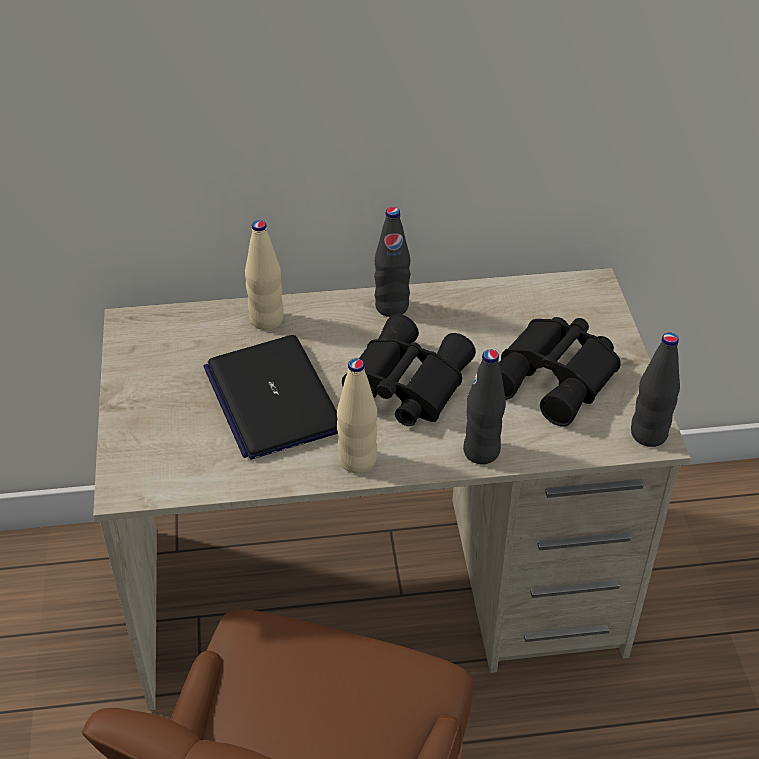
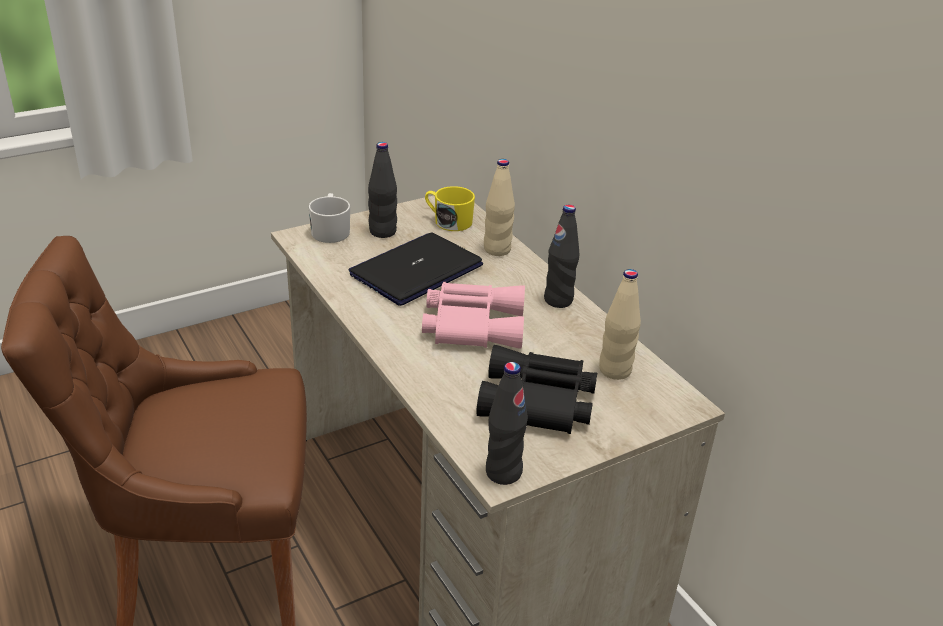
camera: 65 degrees right, 10 degrees down
(130, 452) = (330, 230): none -> white mug
(178, 340) = (448, 221): none -> yellow mug
(357, 461) = (375, 320): beige bottle -> beige bottle (615, 370)
(403, 384) = (472, 324): black binoculars -> pink binoculars
(481, 451) = (421, 377): black bottle -> black bottle (382, 232)

